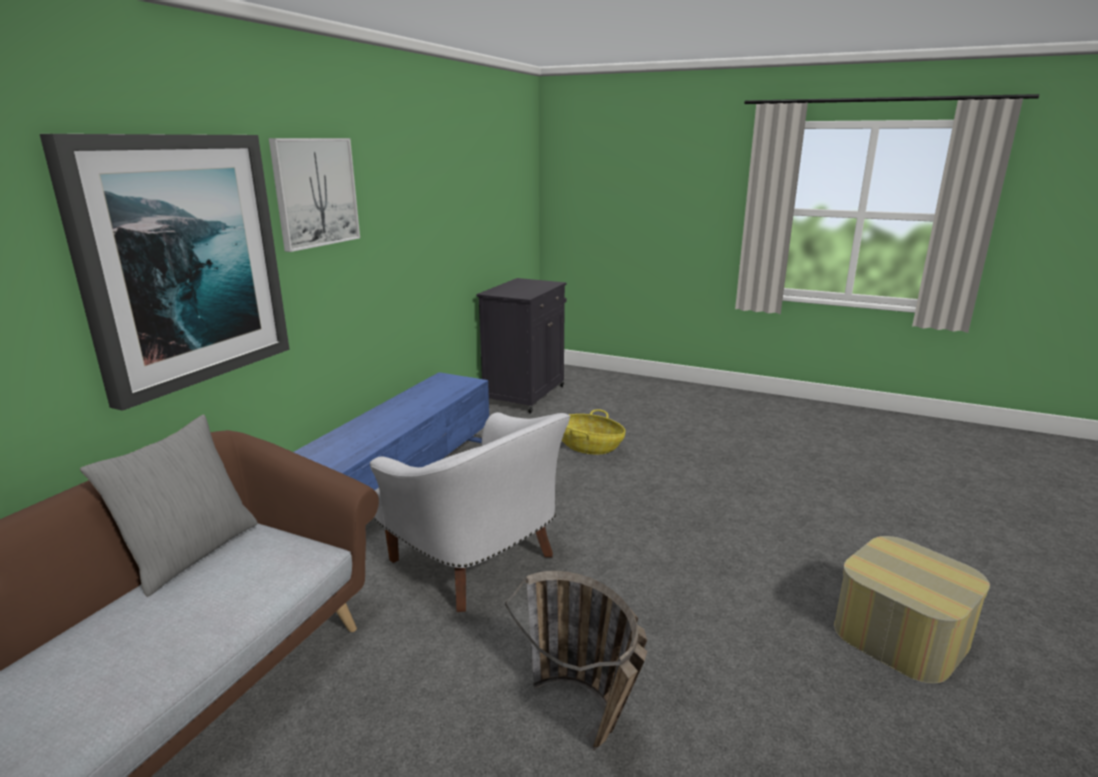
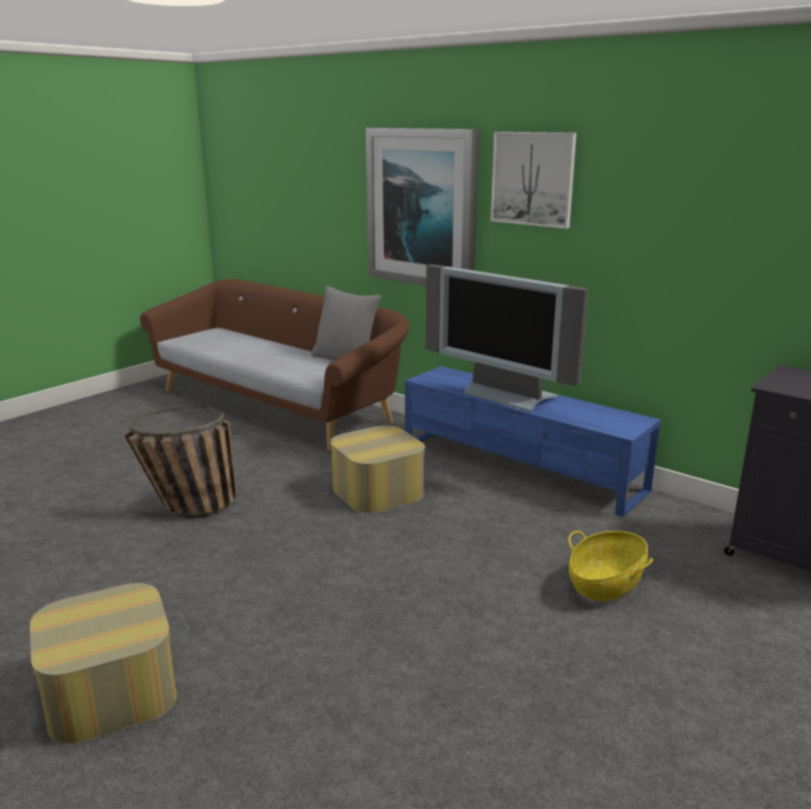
camera: 105 degrees right, 0 degrees up
(390, 423) = (507, 397): none -> television
(477, 562) = (377, 491): white armchair -> ottoman

